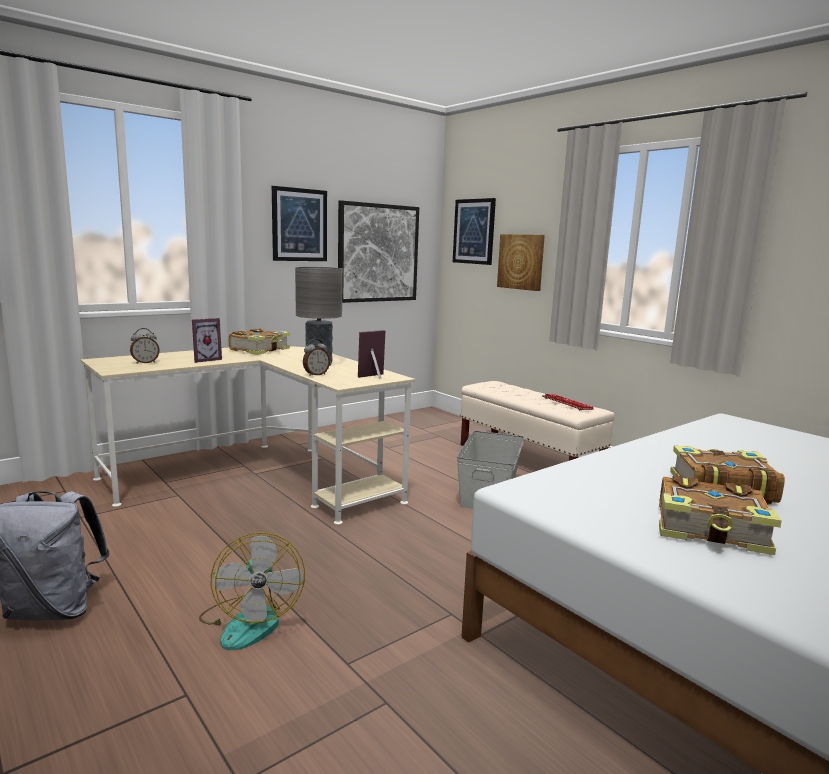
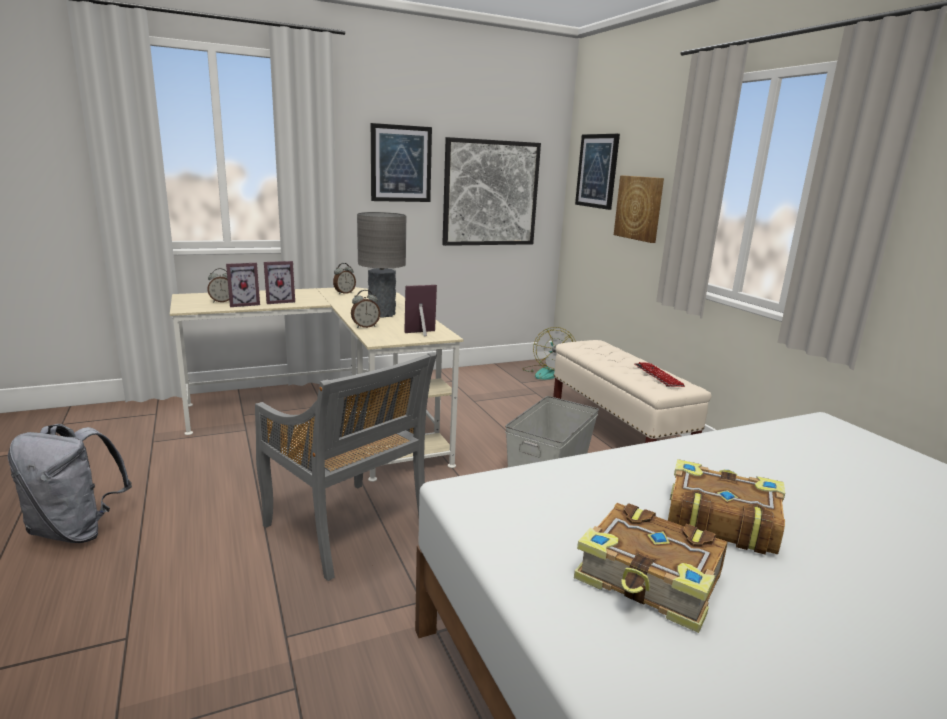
camera: 15 degrees right, 5 degrees up
(171, 364) = (243, 304): none -> picture frame
(250, 621) = (227, 572): fan -> fan (546, 372)
(260, 350) = (344, 293): book -> alarm clock
(343, 566) = (348, 528): none -> grey chair

